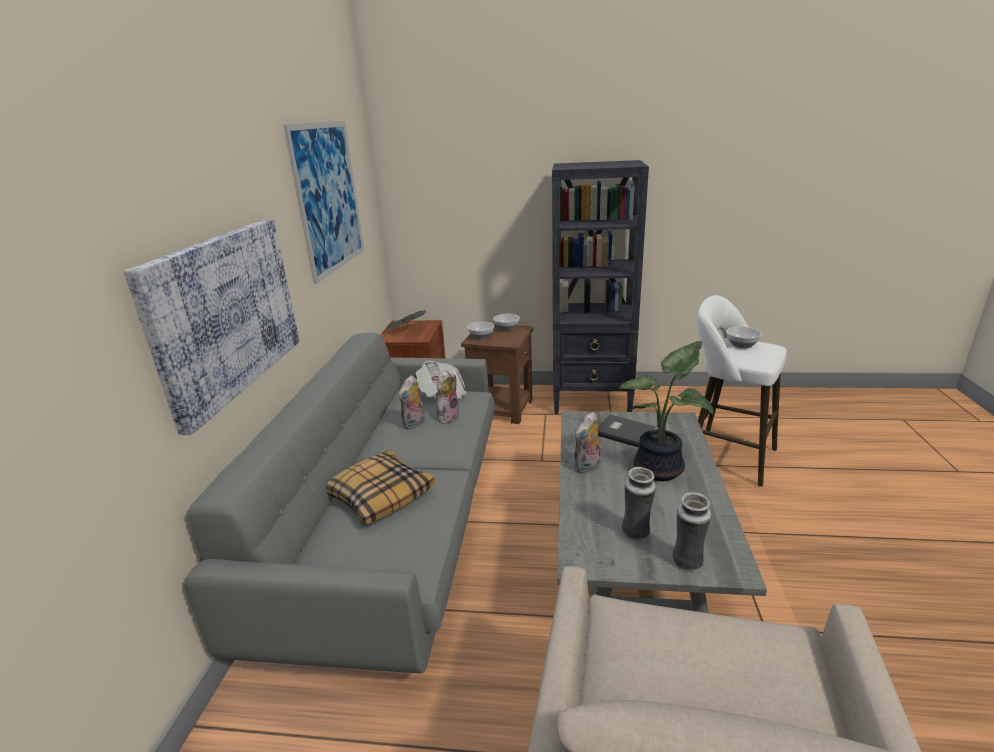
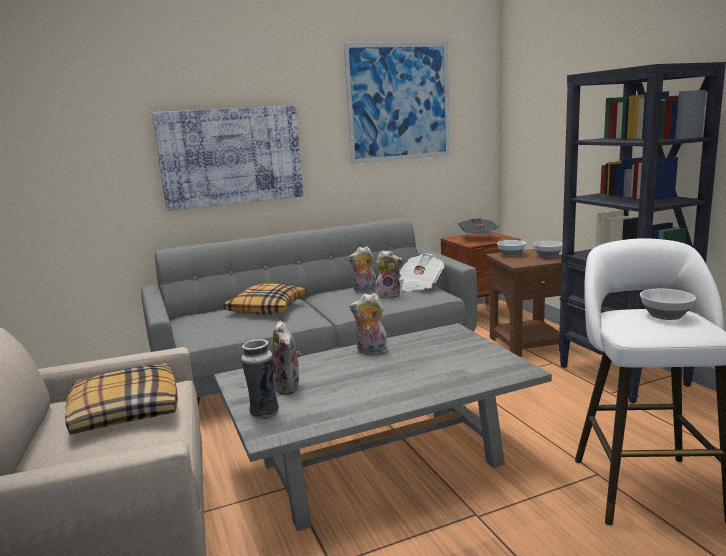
camera: 60 degrees right, 10 degrees down
(624, 432) = (453, 352): grey book -> none
(636, 533) = (289, 387): vase -> plush toy
(661, 469) = (403, 379): potted plant -> none
(677, 659) = (124, 411): none -> pillow

